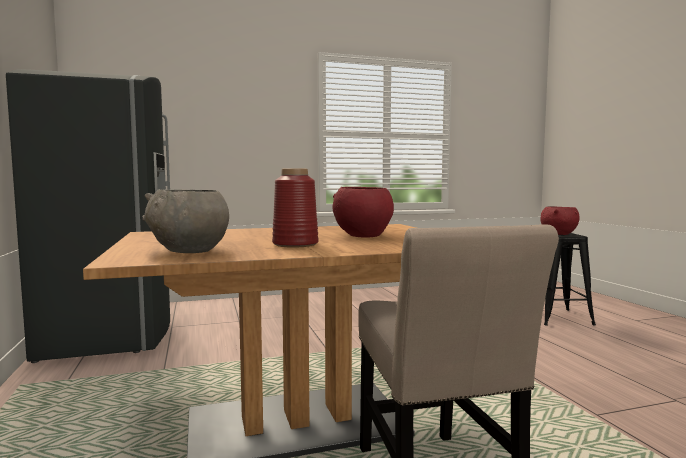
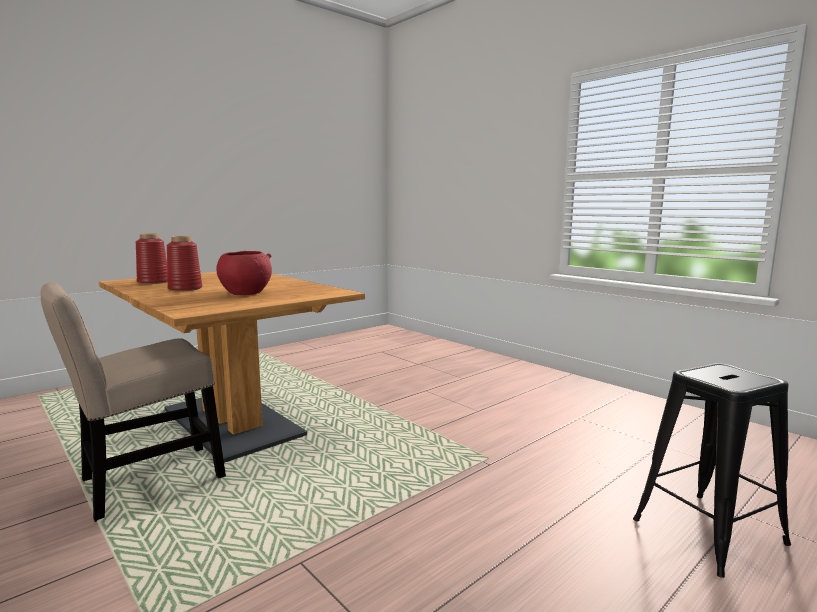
camera: 65 degrees right, 5 degrees up
(112, 332) = (354, 343): grey fridge -> none
(189, 251) = (153, 282): grey bowl -> red vase
(559, 234) = (716, 374): red bowl -> none

